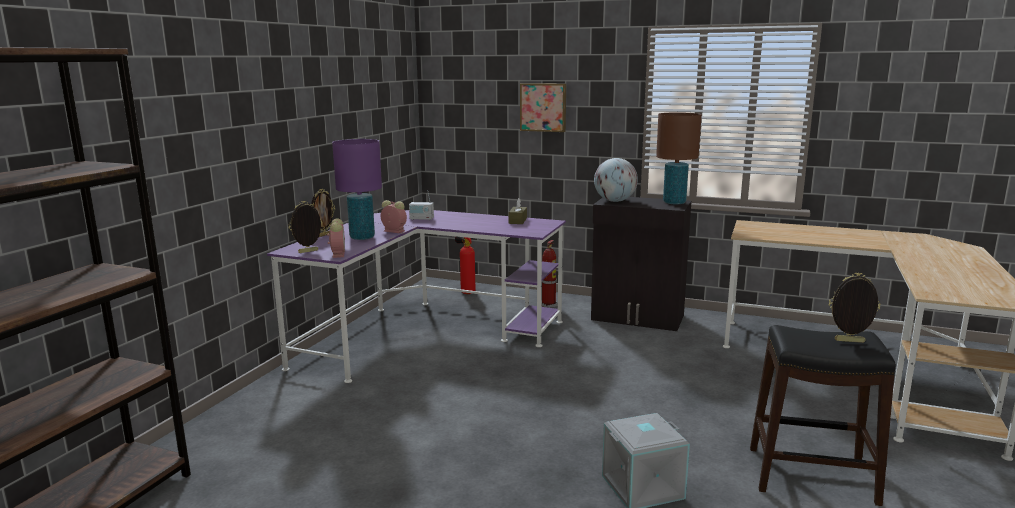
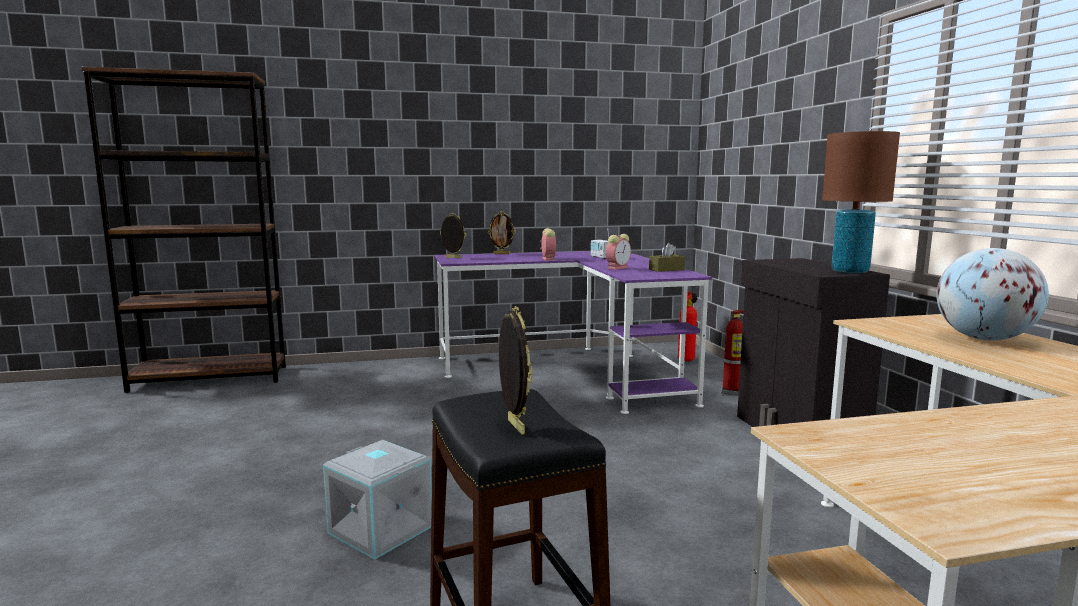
camera: 55 degrees right, 5 degrees down
(338, 254) = (458, 261): alarm clock -> alarm clock (618, 268)
(362, 237) = (513, 258): purple table lamp -> none
(543, 107) = (779, 145): picture -> none
(615, 201) = (780, 261): globe -> globe (984, 339)

